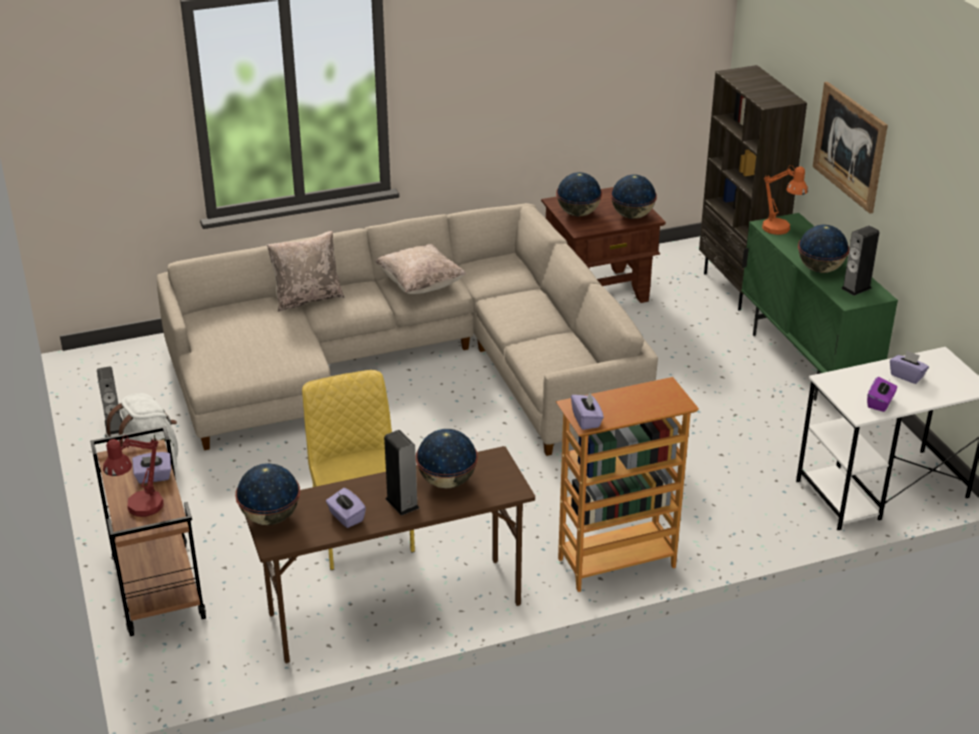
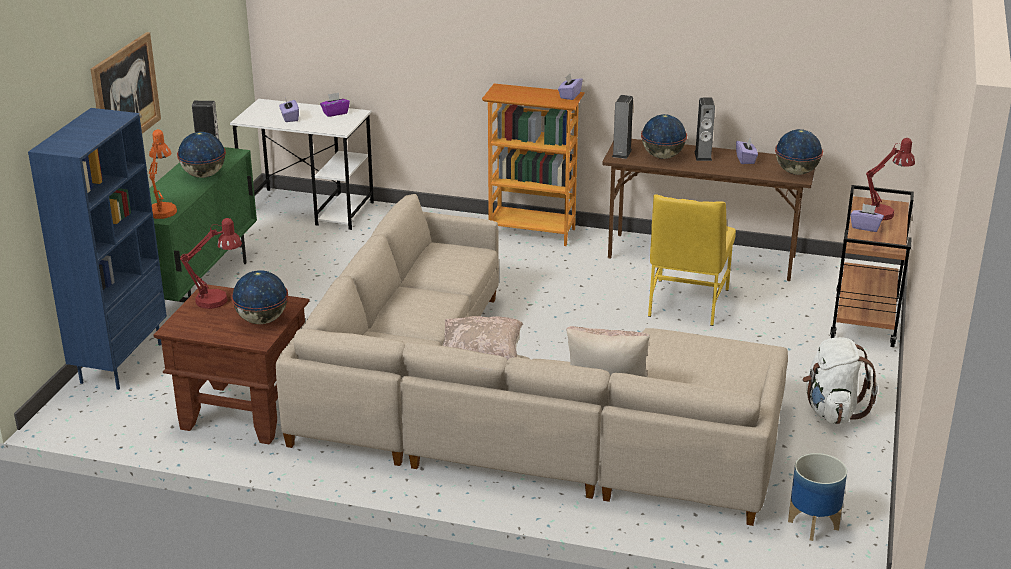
camera: 145 degrees left, 5 degrees down
(114, 426) = (855, 458): speaker -> speaker (621, 153)
(129, 364) = (812, 525): none -> planter
(632, 216) = (218, 299): globe -> red table lamp
(738, 288) = (120, 362): brown bookcase -> blue bookcase

